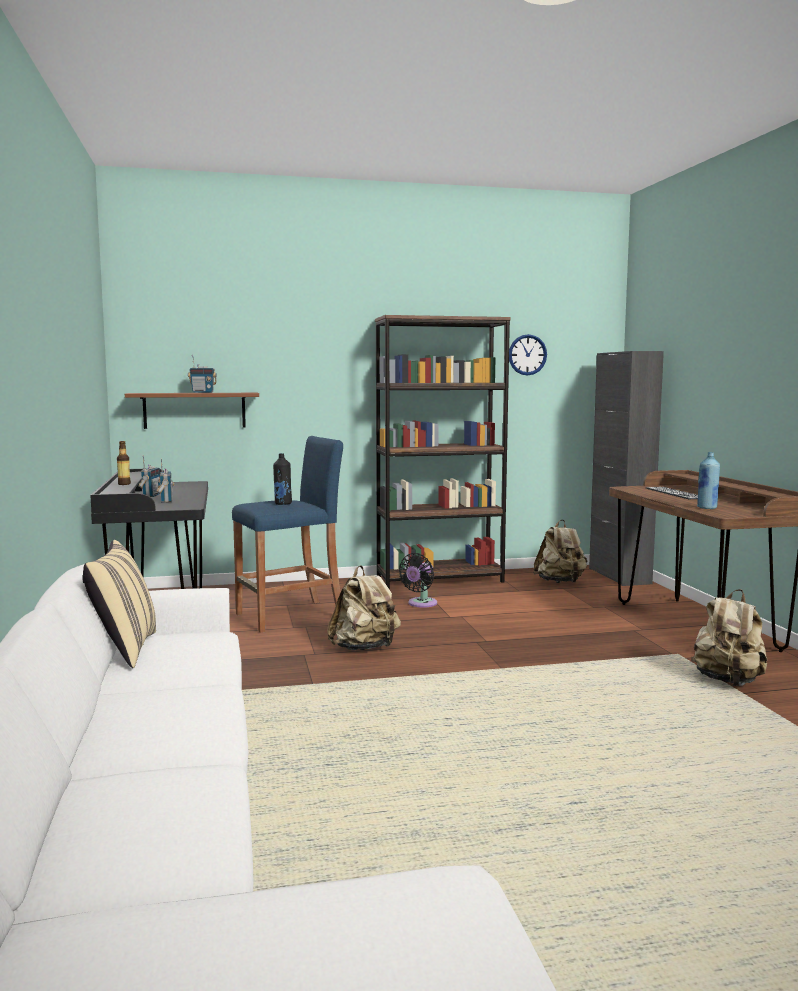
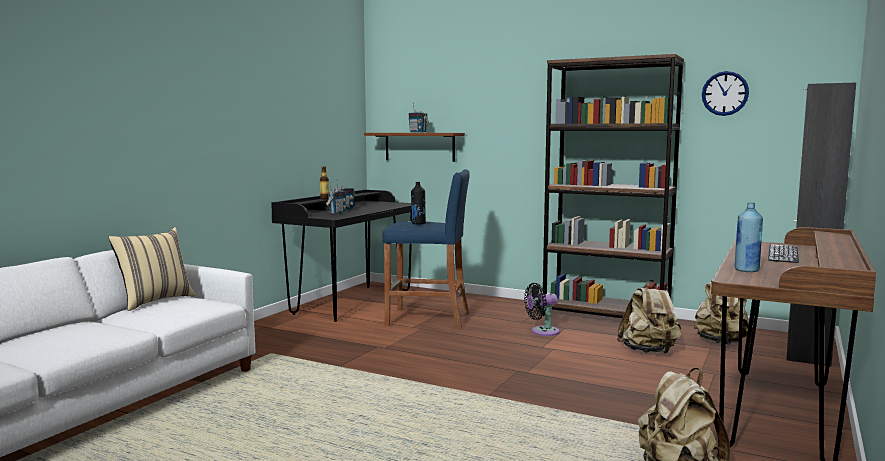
camera: 40 degrees right, 0 degrees up
(365, 648) = (424, 353): beige backpack -> beige backpack (648, 351)

